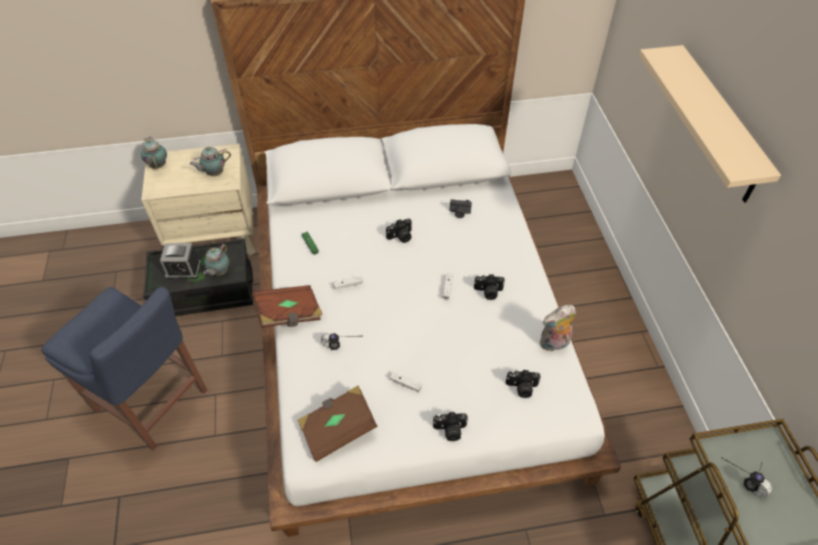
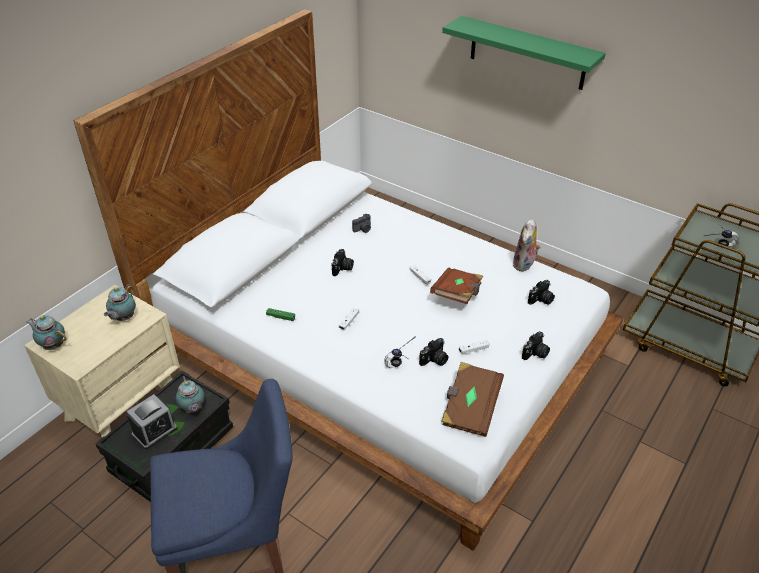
camera: 45 degrees left, 10 degrees down
(289, 314) = (332, 370): brown book -> brown book (457, 294)
(488, 292) = (448, 262): camera -> camera (434, 360)
(717, 125) = (527, 53): beige shelf -> green shelf

